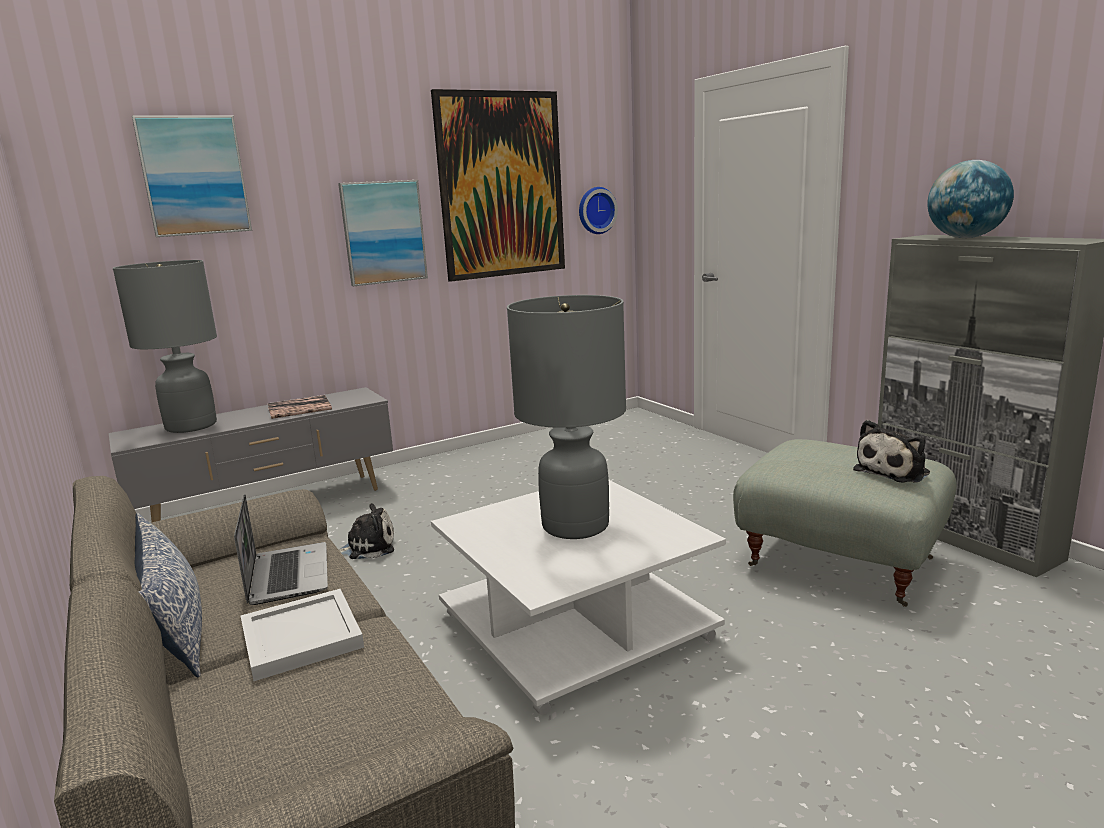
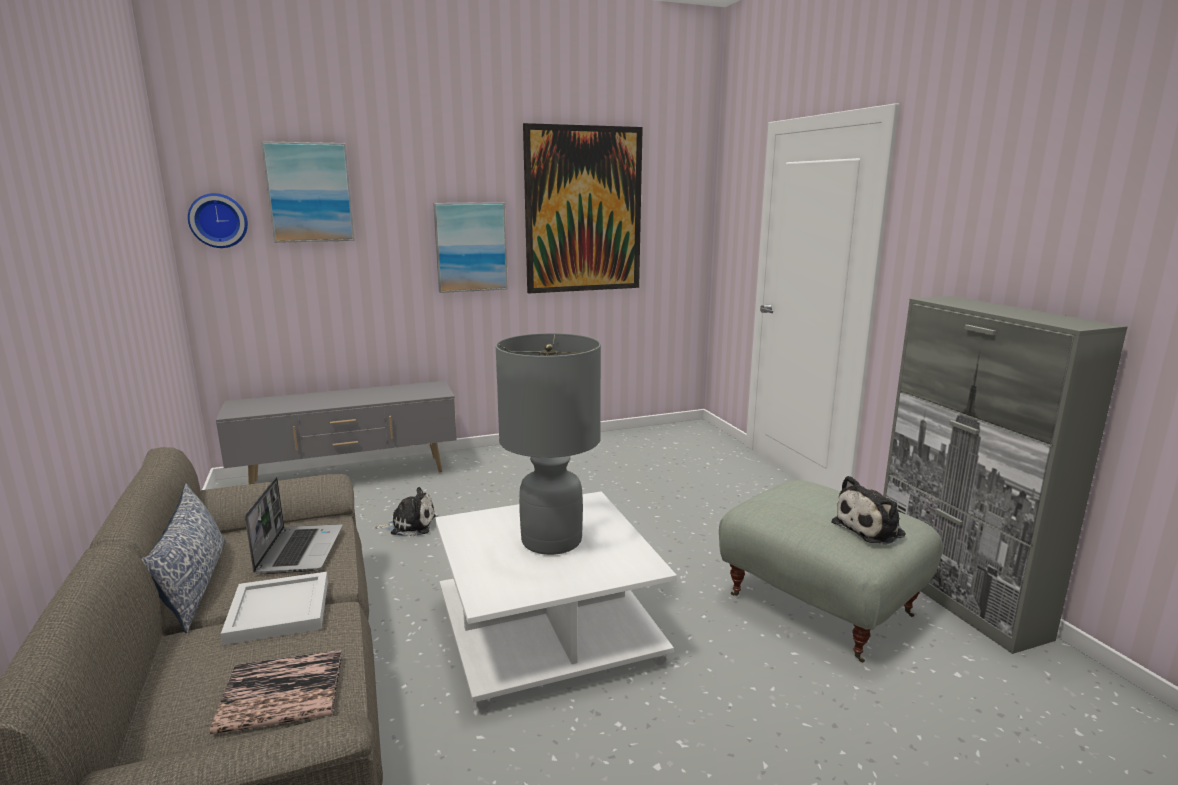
camera: 10 degrees right, 0 degrees up
(190, 426) = (287, 402): grey table lamp -> none
(299, 408) = (379, 395): book -> book (281, 693)
(596, 210) = (674, 236): wall clock -> wall clock (218, 220)
(965, 238) = (978, 306): globe -> none

